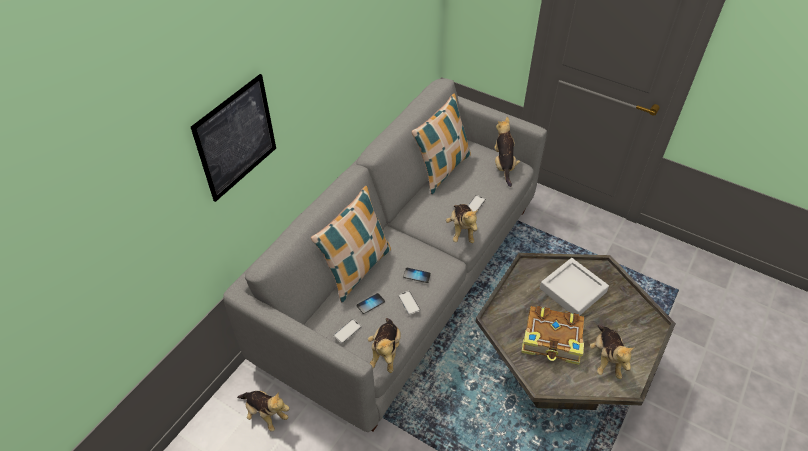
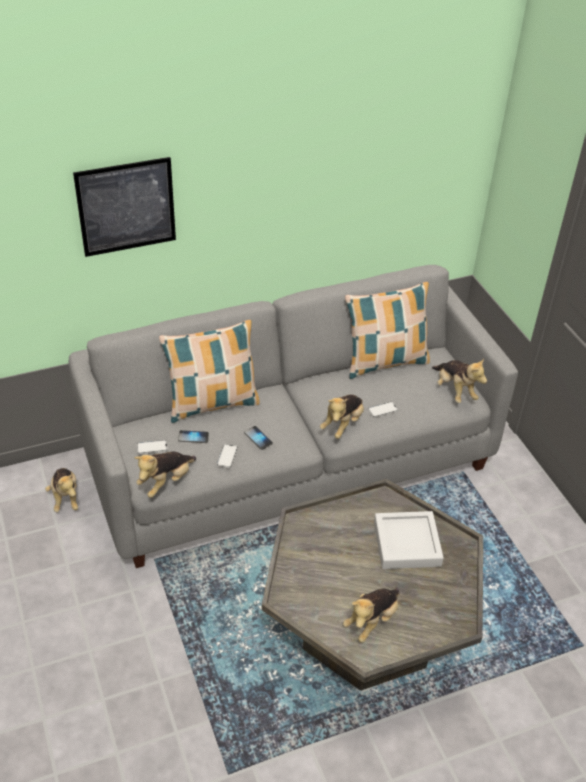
camera: 35 degrees right, 5 degrees down
(503, 165) = (454, 391): plush toy -> plush toy turned 120 degrees clockwise
(552, 341) = (335, 573): book -> none

